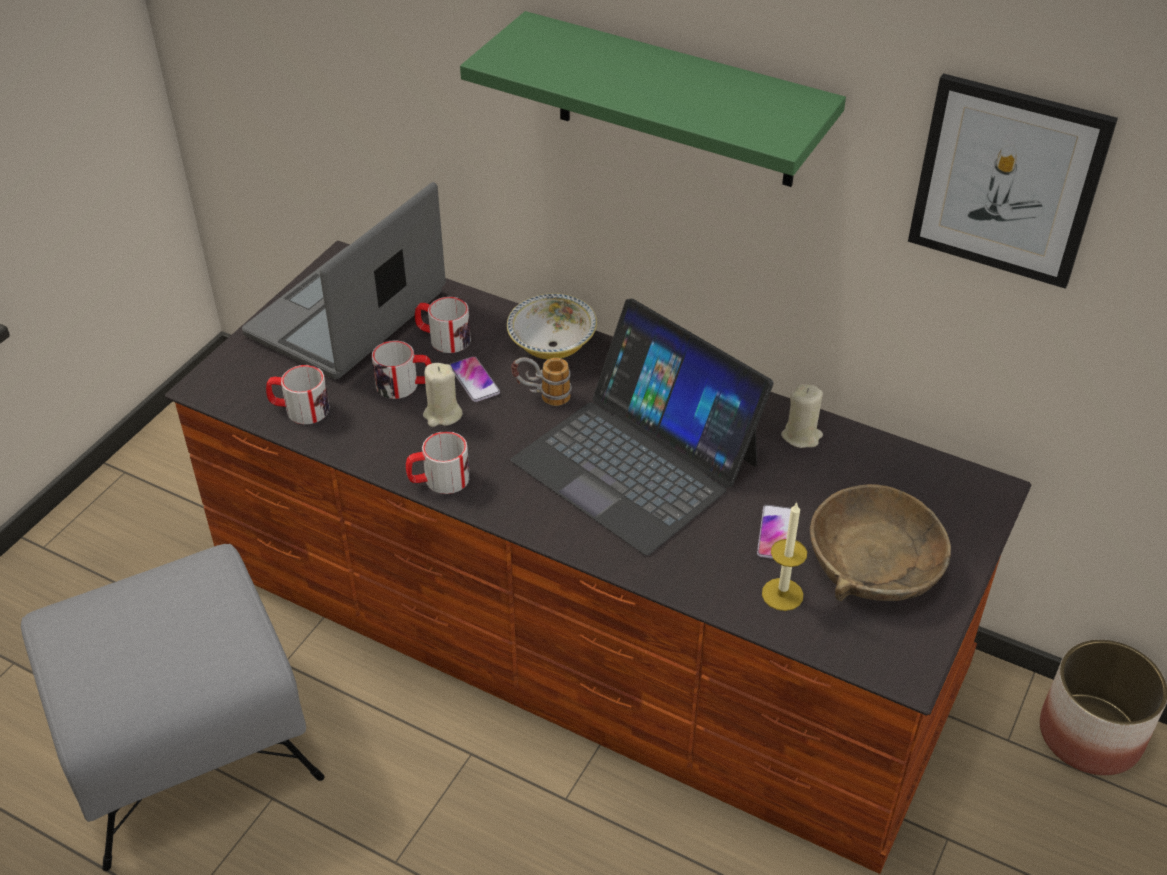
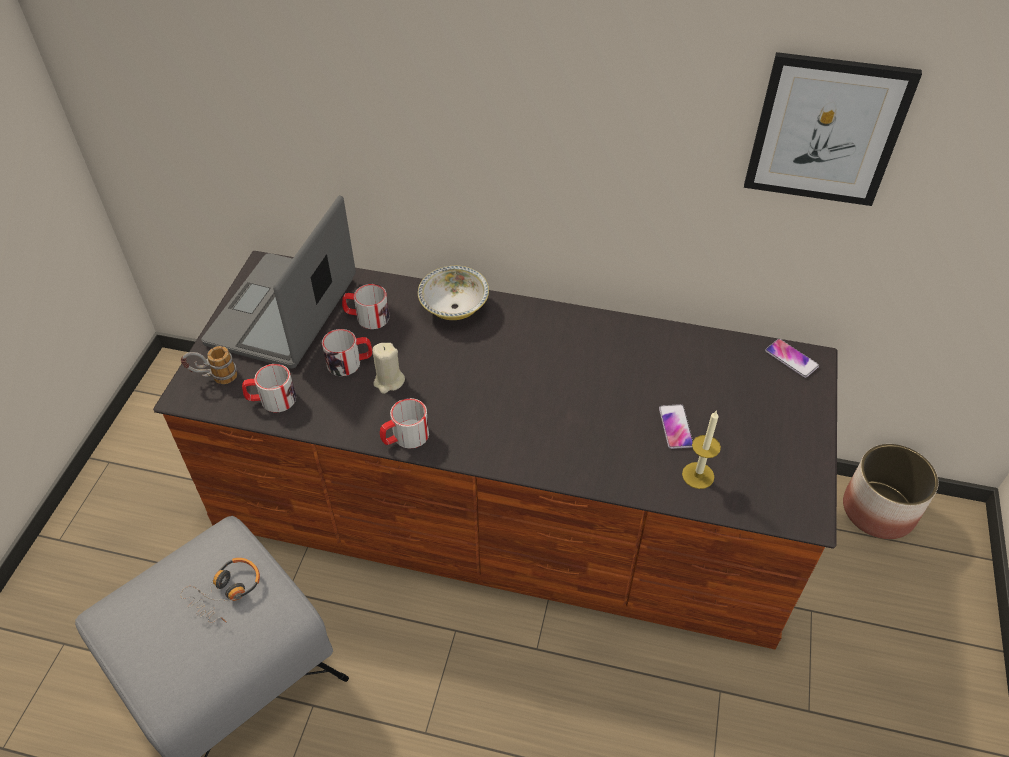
camera: 15 degrees left, 5 degrees up
(193, 623) = (226, 593): none -> headphones
(474, 380) = (404, 347): phone -> phone (791, 359)
(542, 396) = (461, 351): mug -> mug (214, 378)
(636, 461) = (552, 390): laptop -> none
(676, 102) = (544, 103): green shelf -> none
(801, 436) = (665, 345): beige candle -> none
(875, 562) = (754, 434): brown bowl -> none

